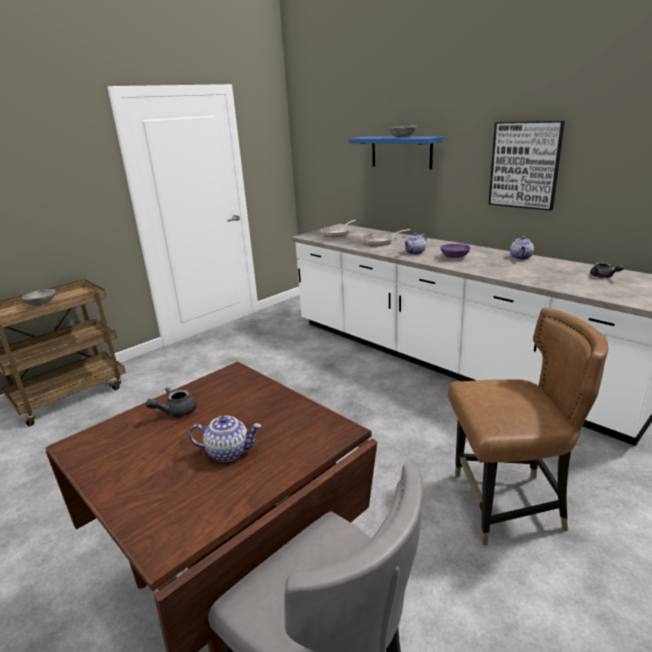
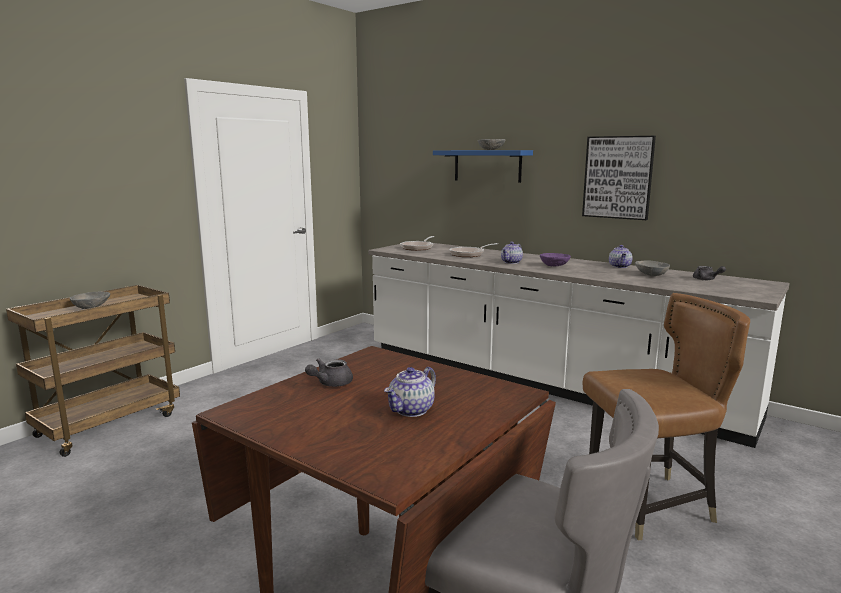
camera: 10 degrees left, 10 degrees down
(229, 452) = (411, 410): teapot -> teapot turned 135 degrees clockwise
(546, 270) = (650, 275): none -> grey bowl

